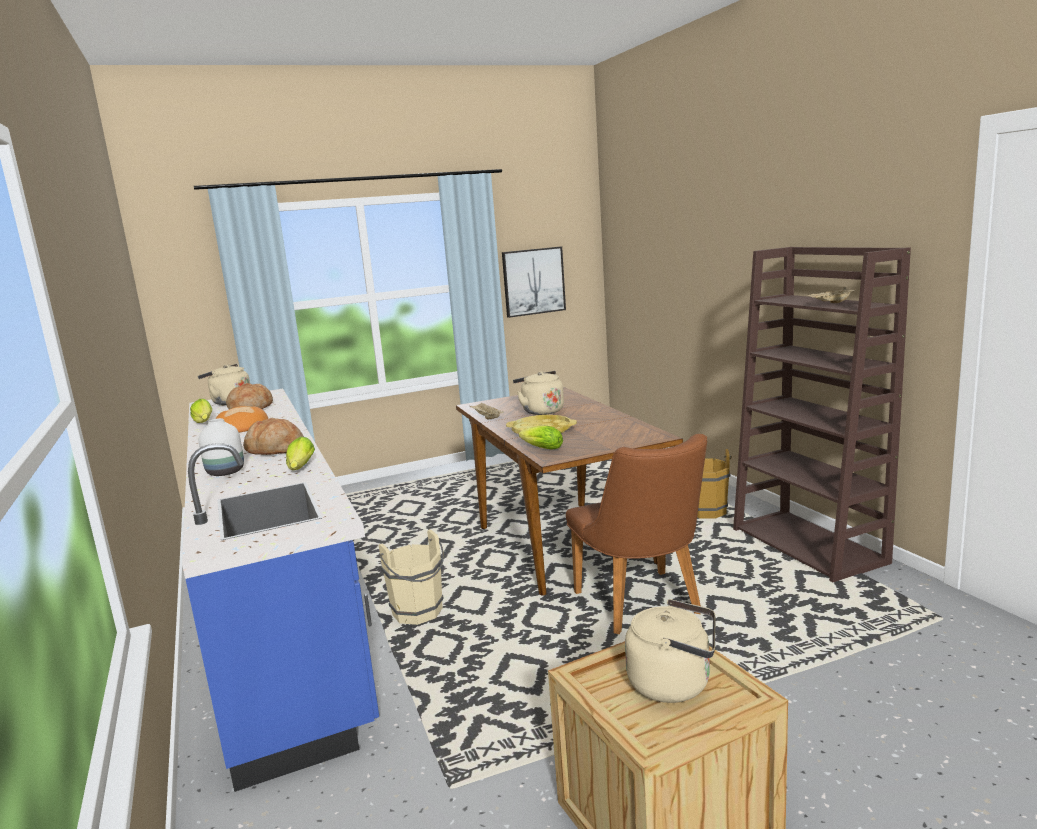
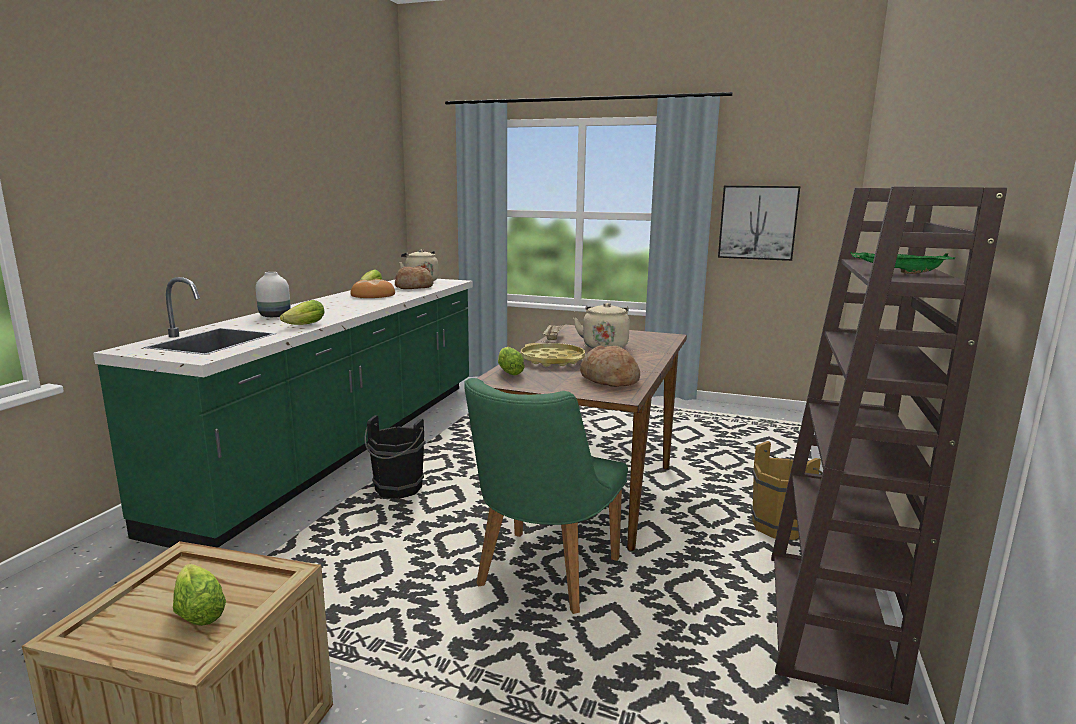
camera: 40 degrees right, 0 degrees up
(275, 449) = (336, 311): bread -> bread (609, 379)
(279, 605) = (347, 444): blue counter -> green counter
(419, 614) = (396, 490): beige bucket -> black bucket
(643, 608) = (540, 578): brown chair -> green chair
(674, 684) = (199, 609): beige kettle -> lettuce
(832, 303) = (898, 273): beige tray -> green tray

